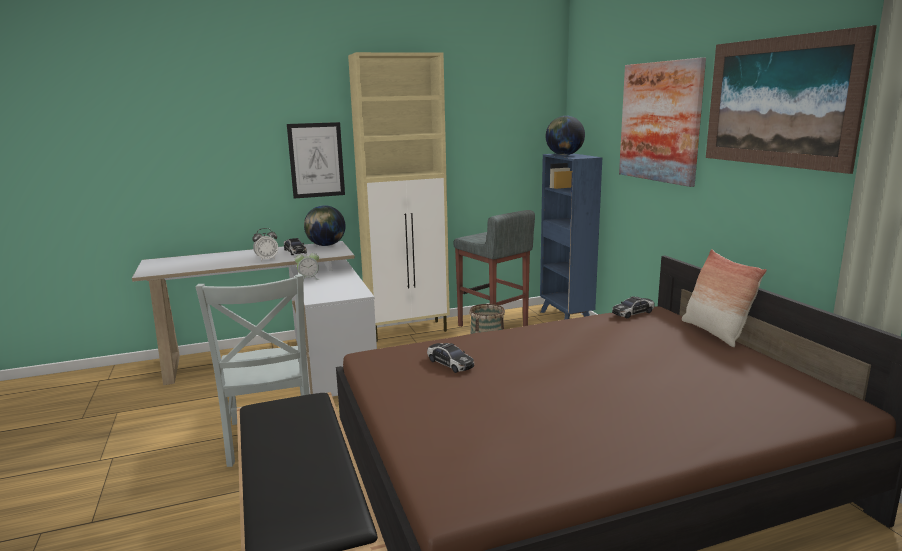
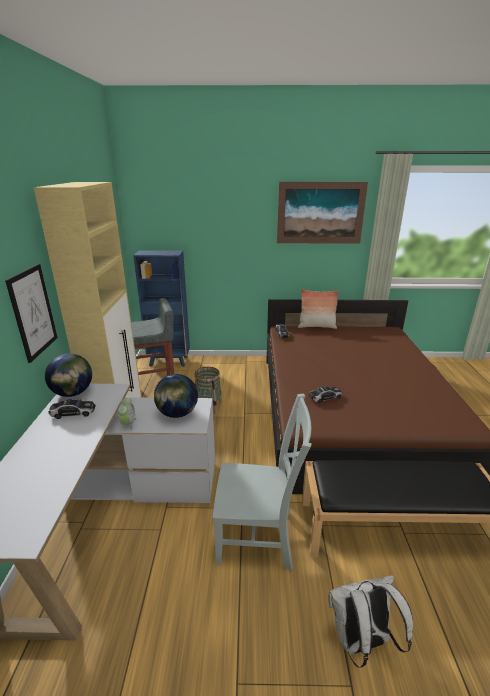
camera: 70 degrees left, 10 degrees up
(135, 524) = (360, 641): none -> white backpack
(267, 259) = (85, 433): alarm clock -> none
(564, 155) = (153, 253): globe -> globe (177, 413)
(660, 122) = (235, 224): picture -> none

